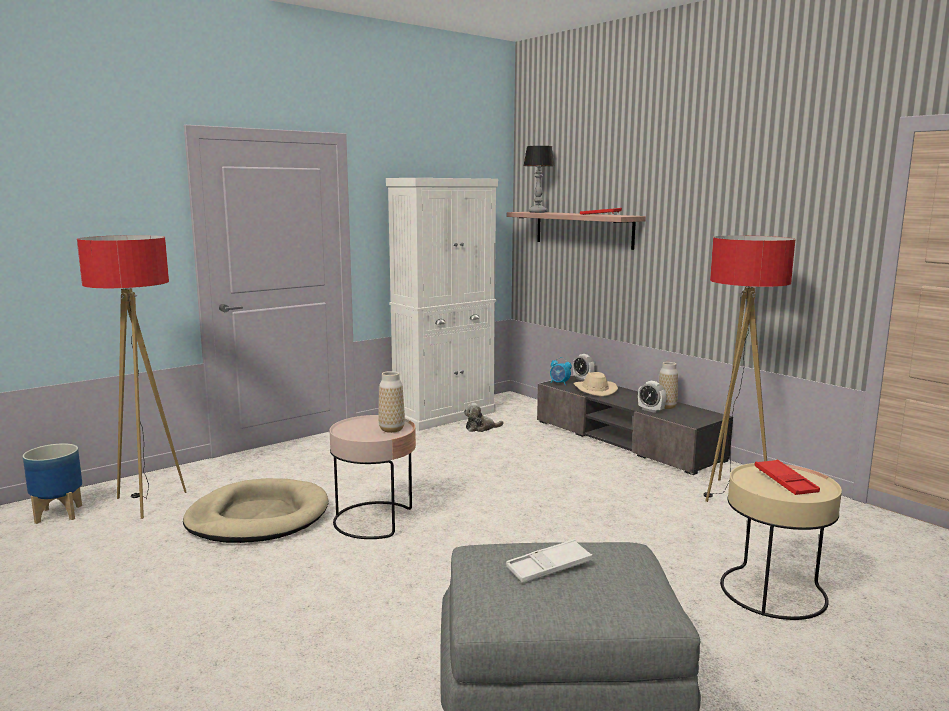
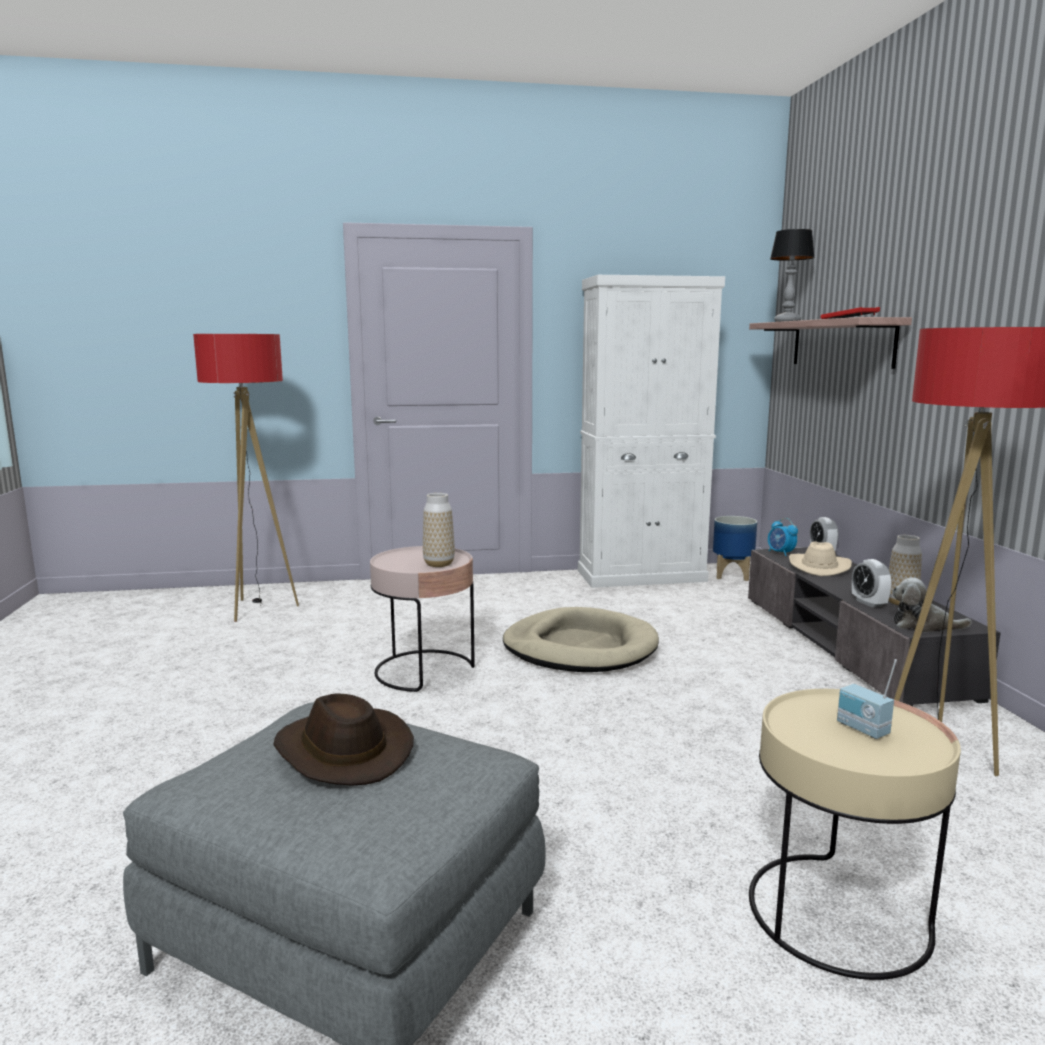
camera: 30 degrees right, 0 degrees up
(60, 514) = (185, 604): planter -> planter (733, 575)
(258, 517) = (324, 642): beige dog bed -> beige dog bed (580, 647)
(481, 428) = (667, 596): plush toy -> plush toy (923, 626)
(549, 567) = (341, 751): white tray -> brown hat
(785, 482) = (861, 729): red tray -> radio

